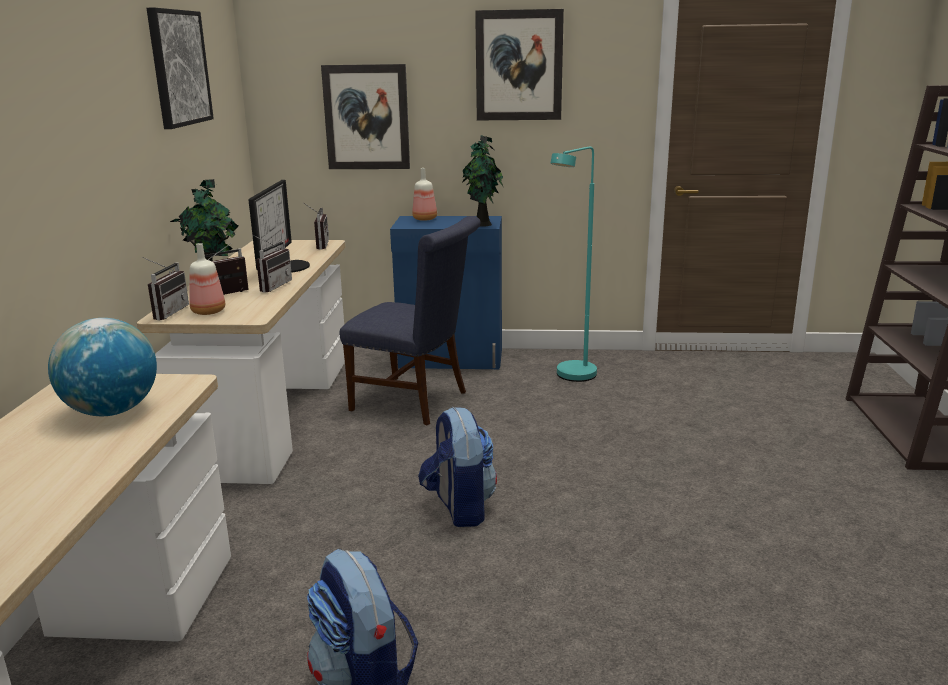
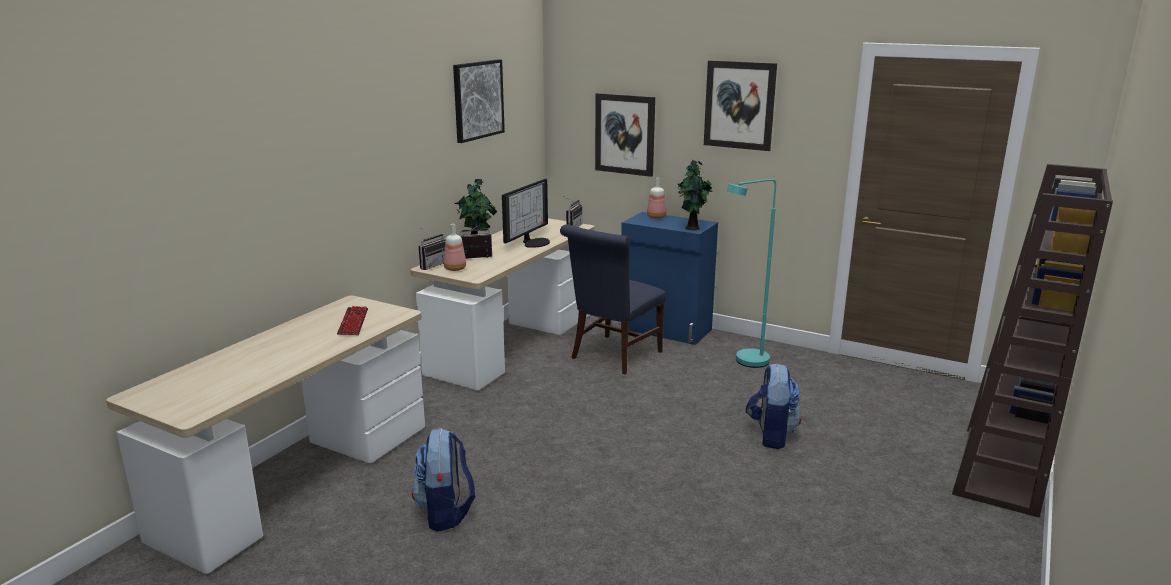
camera: 25 degrees right, 0 degrees up
(112, 411) = (353, 322): globe -> keyboard
(271, 286) = (509, 256): radio -> none
(416, 401) = (613, 356): blue chair -> blue chair turned 75 degrees clockwise
(459, 508) = (579, 434): backpack -> backpack (771, 435)

